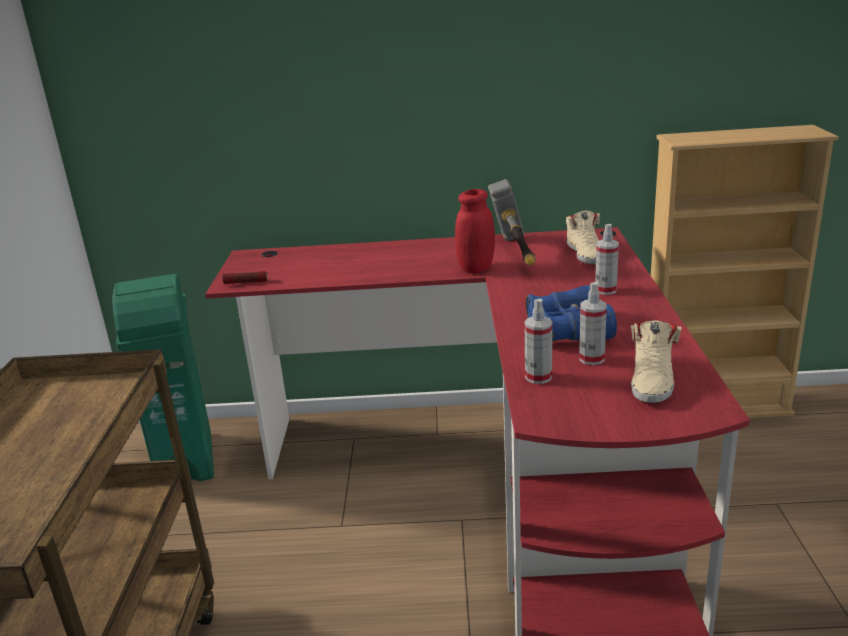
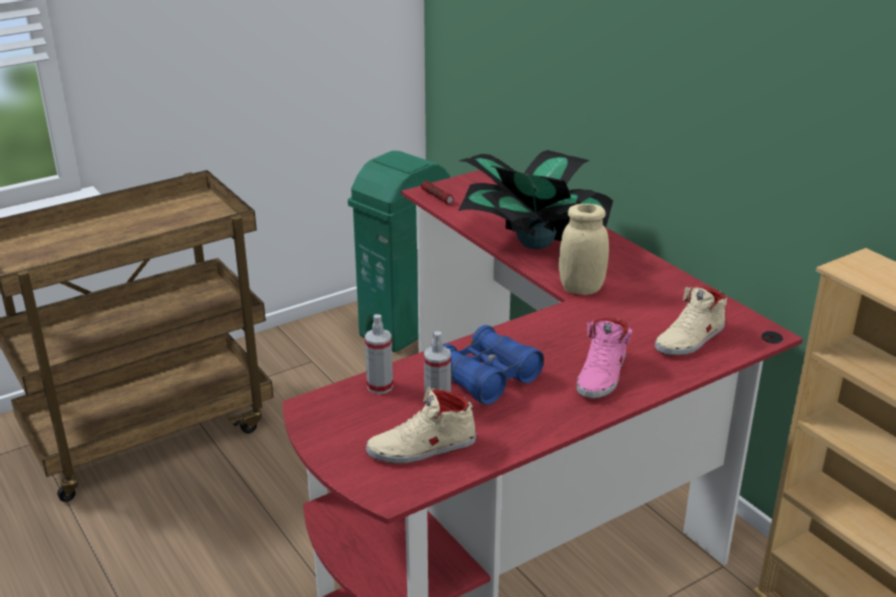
camera: 55 degrees right, 5 degrees up
(382, 266) = (533, 242): none -> potted plant
(476, 268) = (581, 289): red jar -> beige jar
(516, 254) = (643, 299): hammer -> none
(605, 290) = (602, 375): spray bottle -> pink shoe

